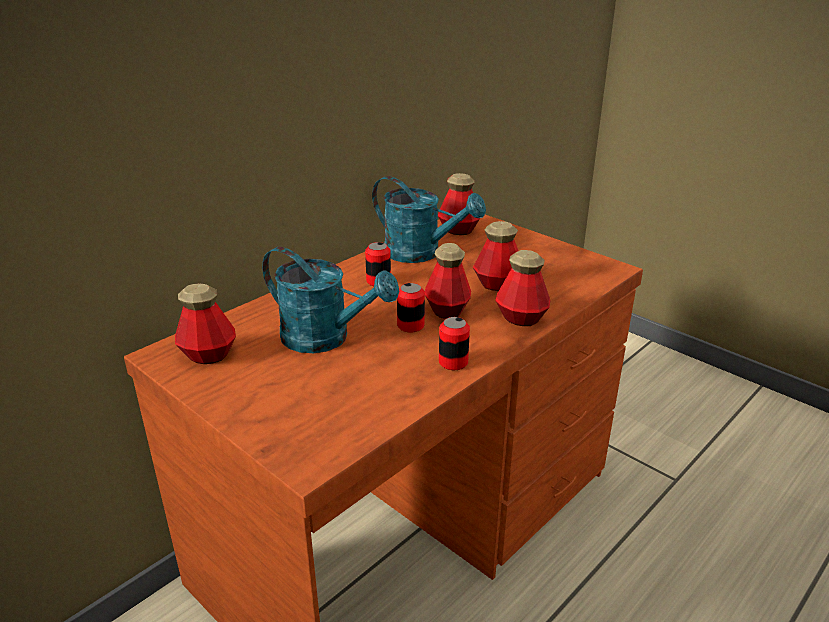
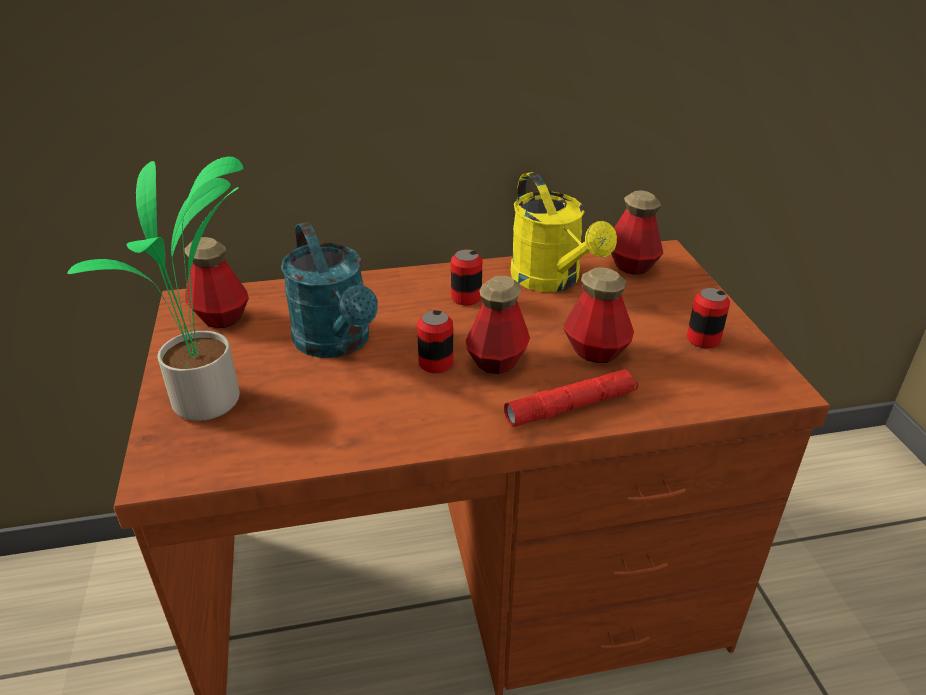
camera: 35 degrees right, 5 degrees up
(284, 409) = (210, 403): none -> potted plant
(421, 253) = (552, 281): turquoise watering can -> yellow watering can
(453, 362) = (426, 427): can -> can (703, 339)
(521, 318) = (571, 407): bottle -> red flashlight

